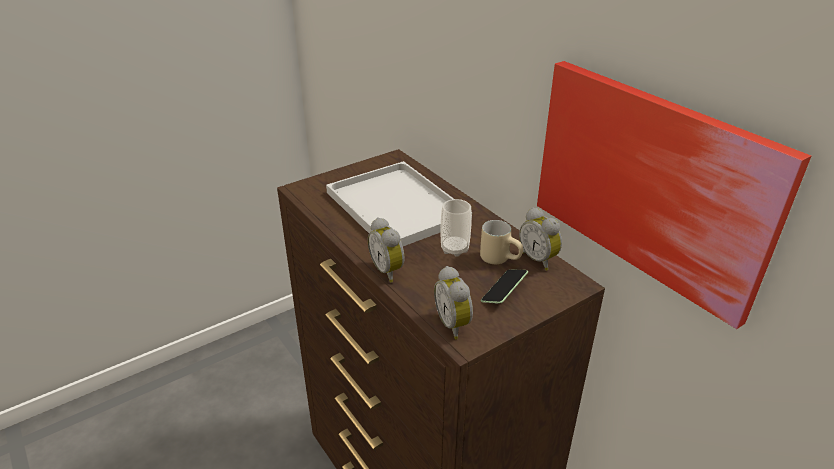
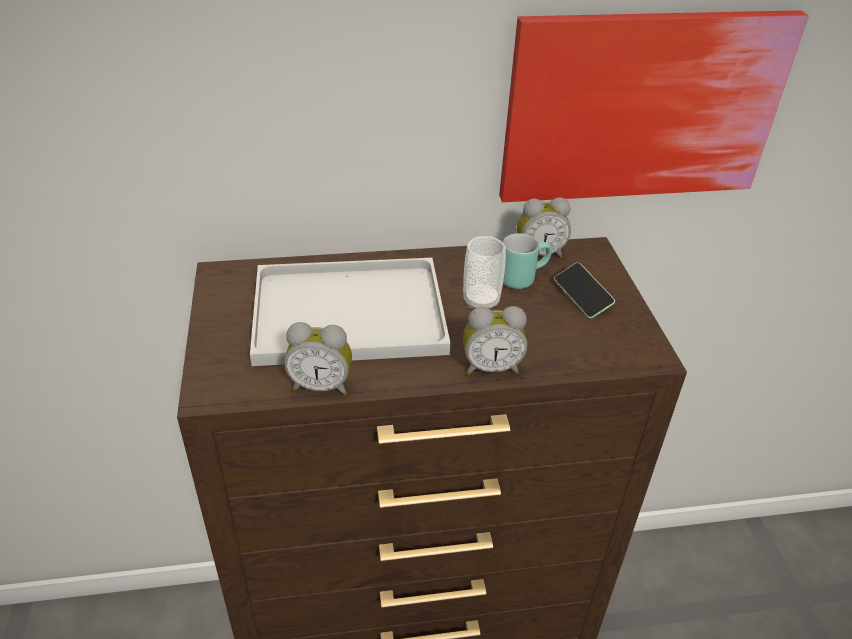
camera: 65 degrees left, 5 degrees up
(455, 324) = (620, 351): alarm clock -> alarm clock (321, 385)
(501, 259) = (522, 277): beige mug -> turquoise mug

